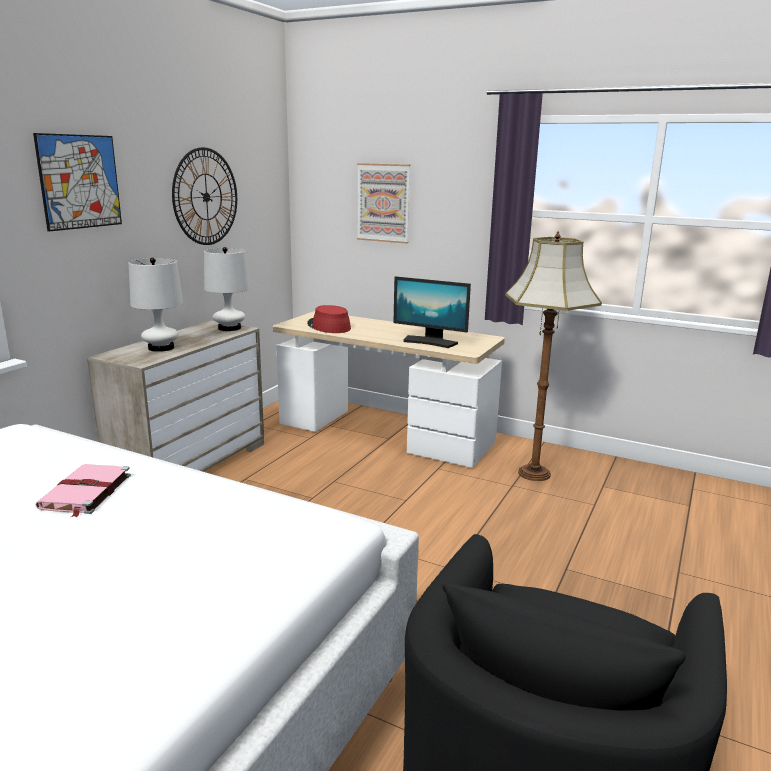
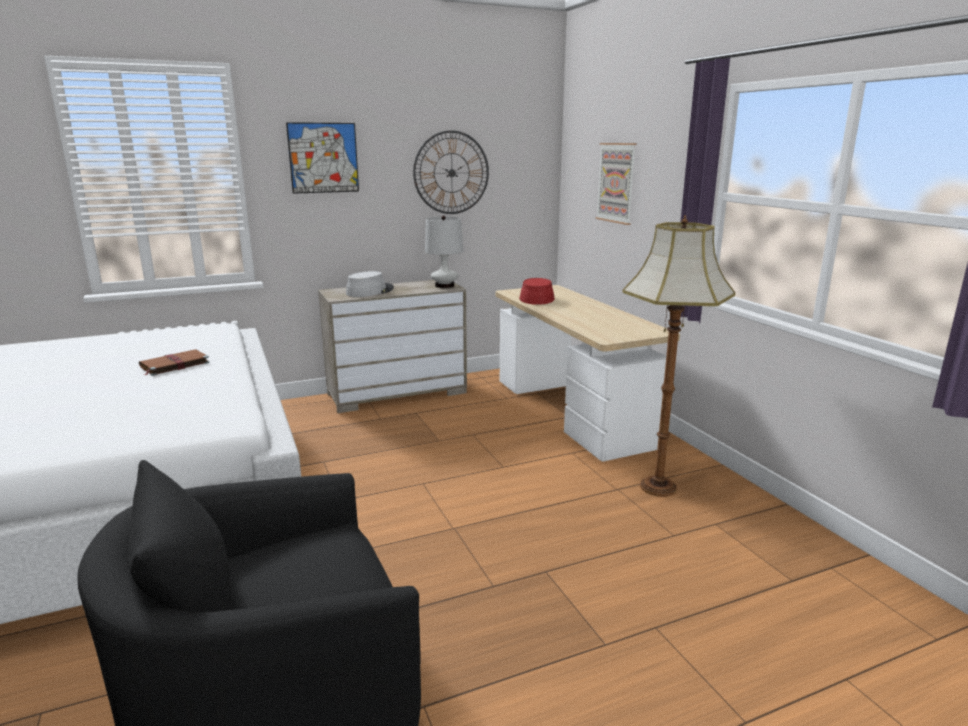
camera: 40 degrees right, 0 degrees up
(85, 492) = (173, 365): pink book -> brown book
(161, 348) = (370, 291): white table lamp -> grey hat
(430, 342) = (592, 324): monitor -> none

